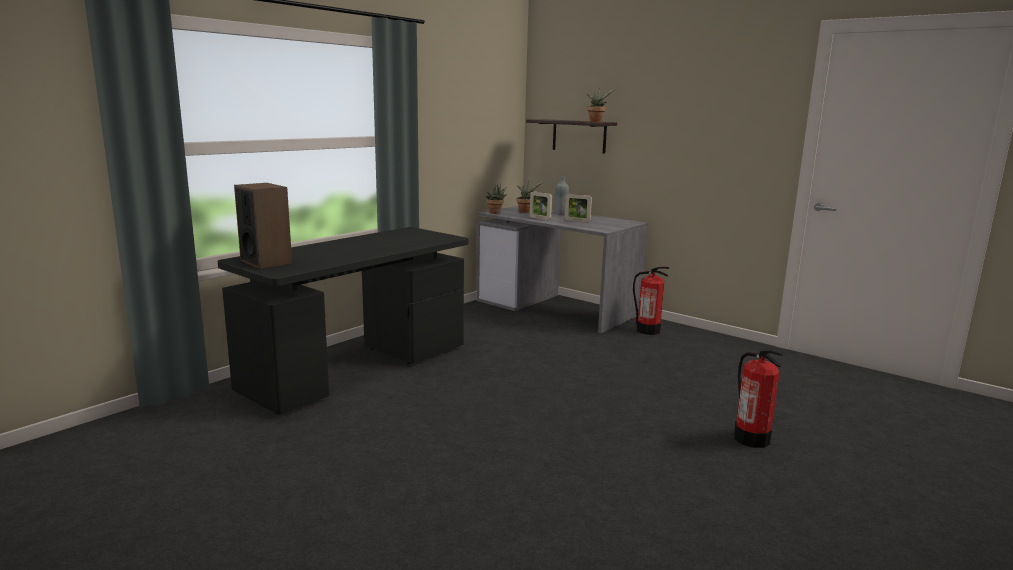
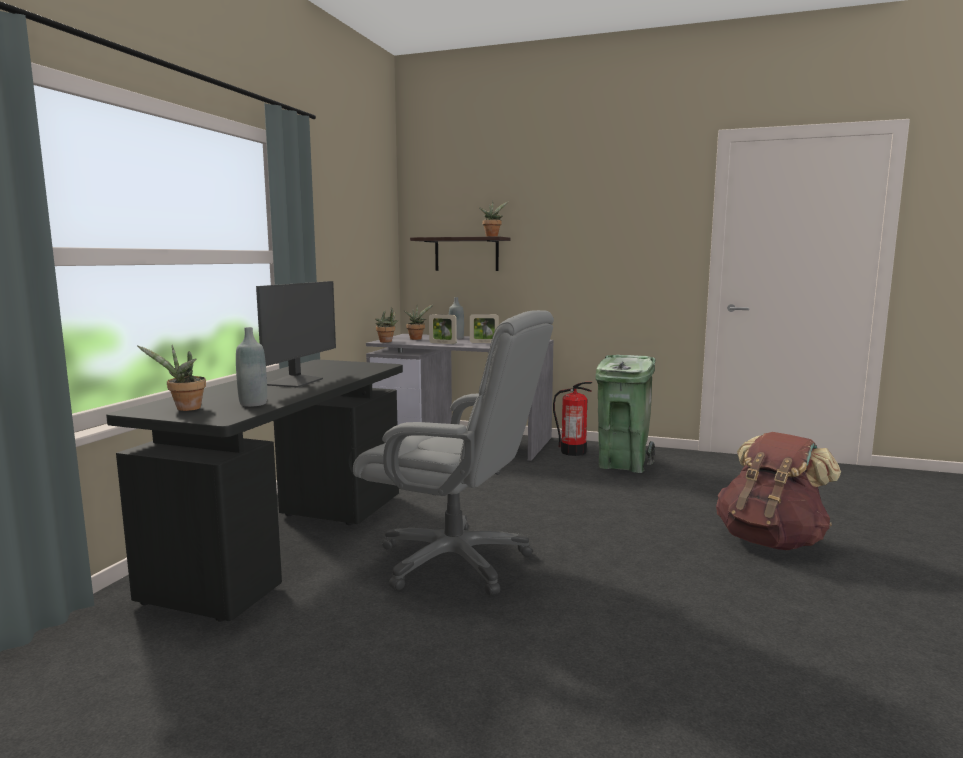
camera: 20 degrees left, 5 degrees down
(266, 262) = (185, 409): speaker -> potted plant
(313, 263) = (253, 404): none -> grey bottle
(366, 247) = (296, 382): none -> monitor
(463, 404) = (455, 561): none -> grey office chair
(684, 348) = (623, 464): none -> green trash can
(751, 438) = (771, 541): fire extinguisher -> brown backpack

